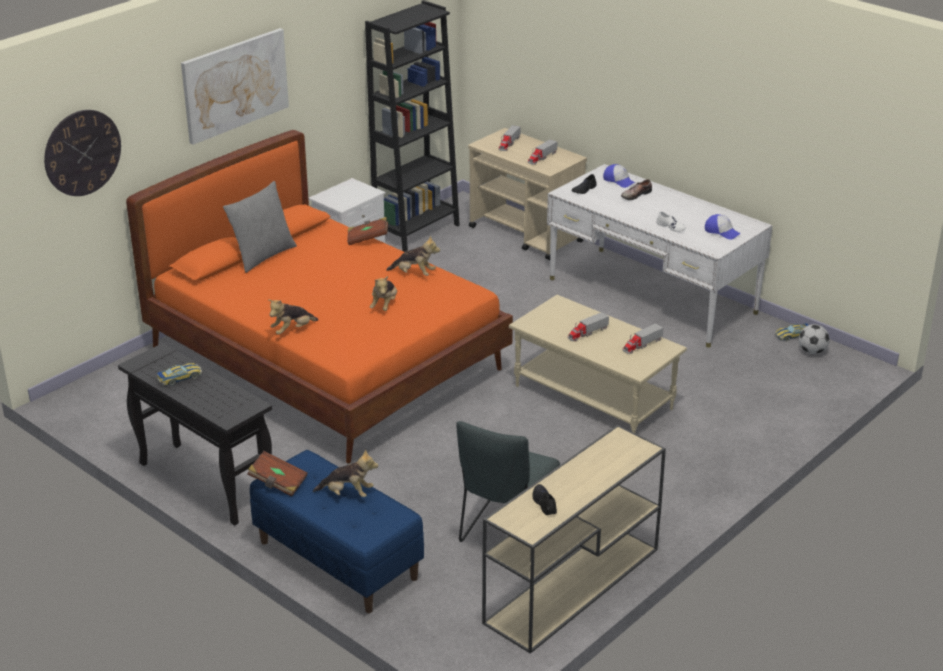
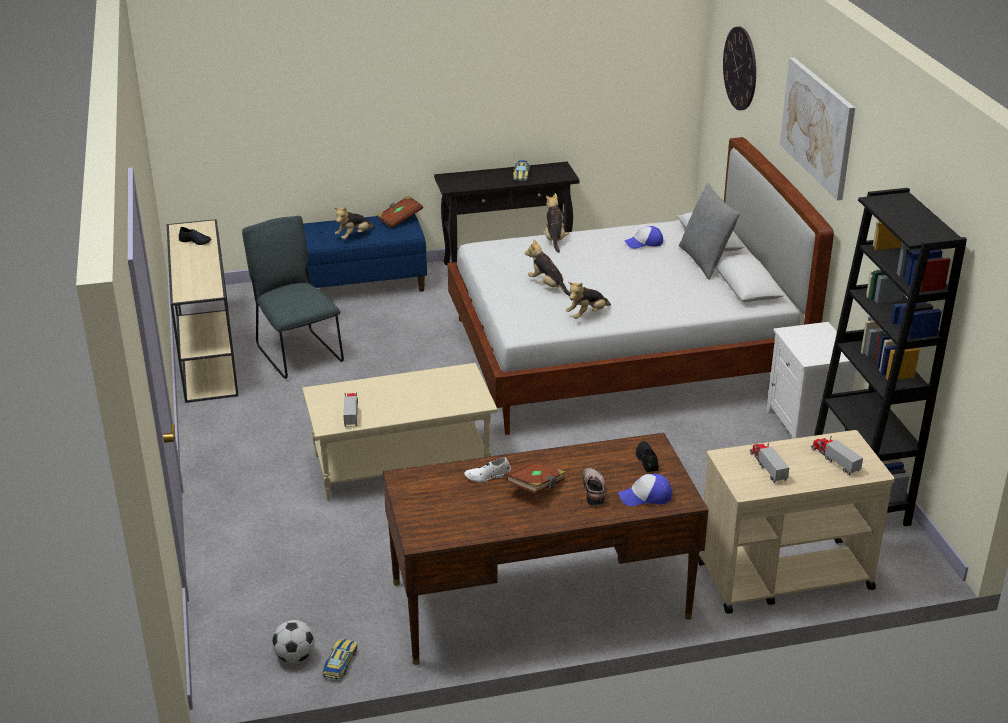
camera: 125 degrees right, 0 degrees up
(327, 360) = (622, 357): orange bed -> white bed
(367, 239) = (686, 315): brown book -> brown book (535, 487)
(587, 333) = (408, 394): toy truck -> none
(651, 295) = (540, 600): white desk -> brown desk
(722, 232) = (434, 506): cap -> cap (644, 243)

